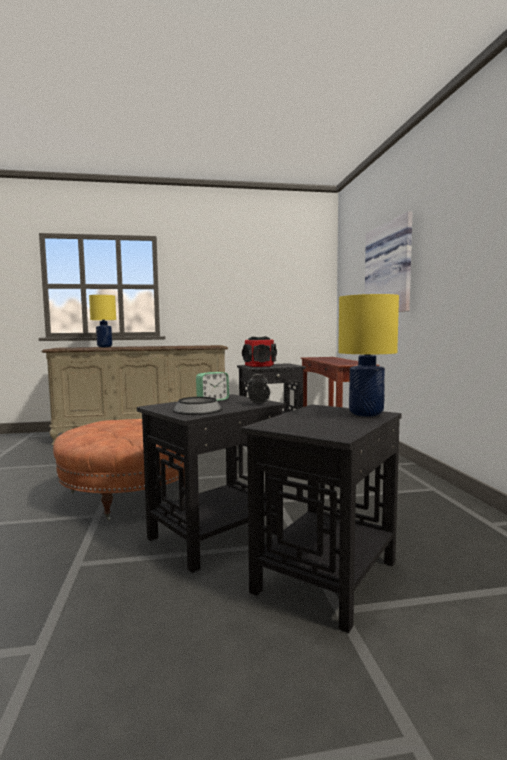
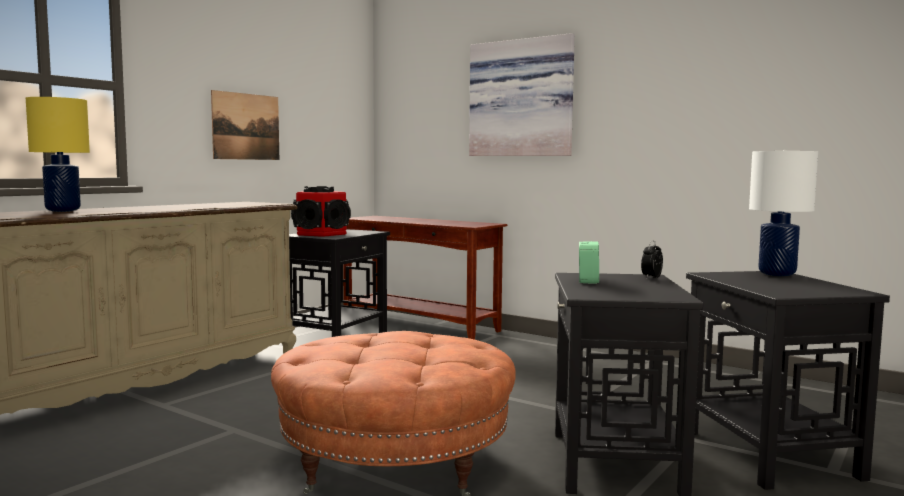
camera: 45 degrees left, 0 degrees up
(197, 410) = (647, 292): bowl -> none
(233, 303) = (246, 126): none -> picture
(366, 415) = (777, 275): yellow table lamp -> white table lamp

